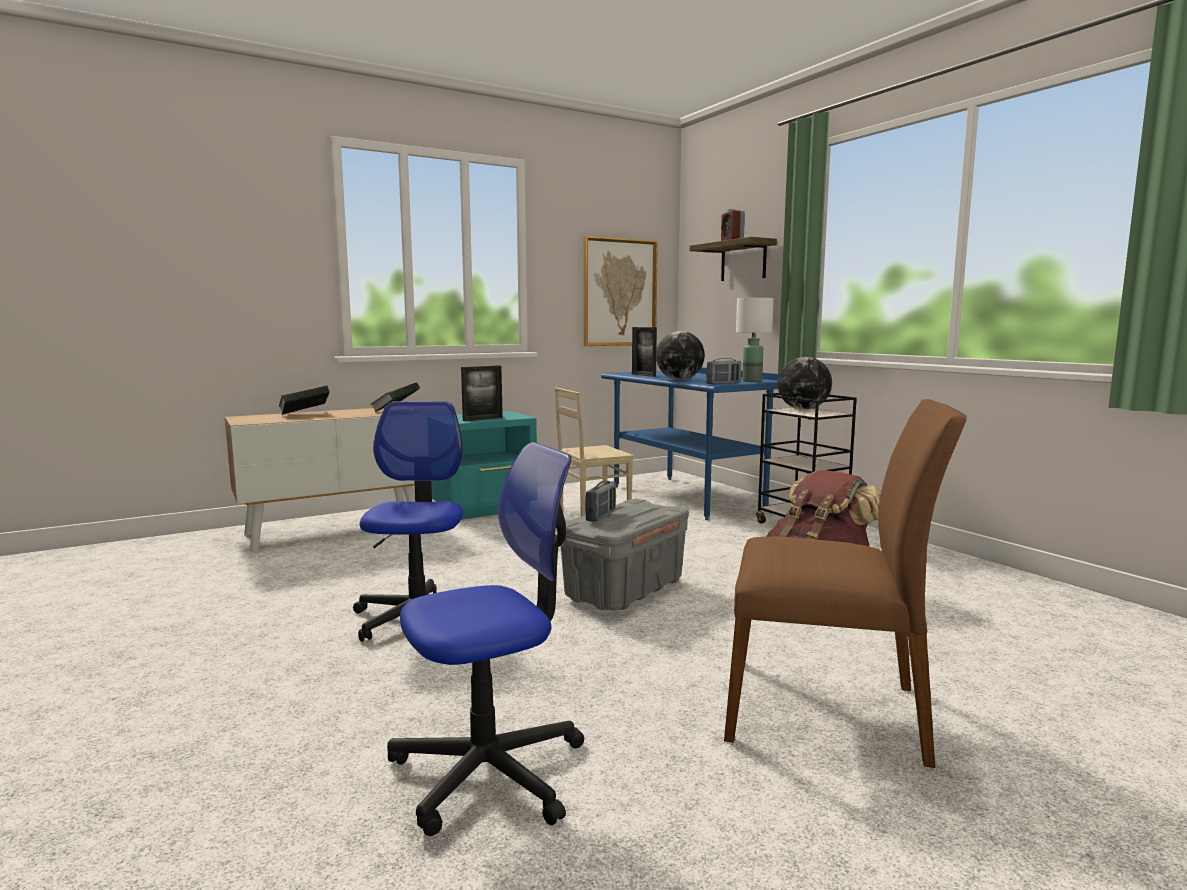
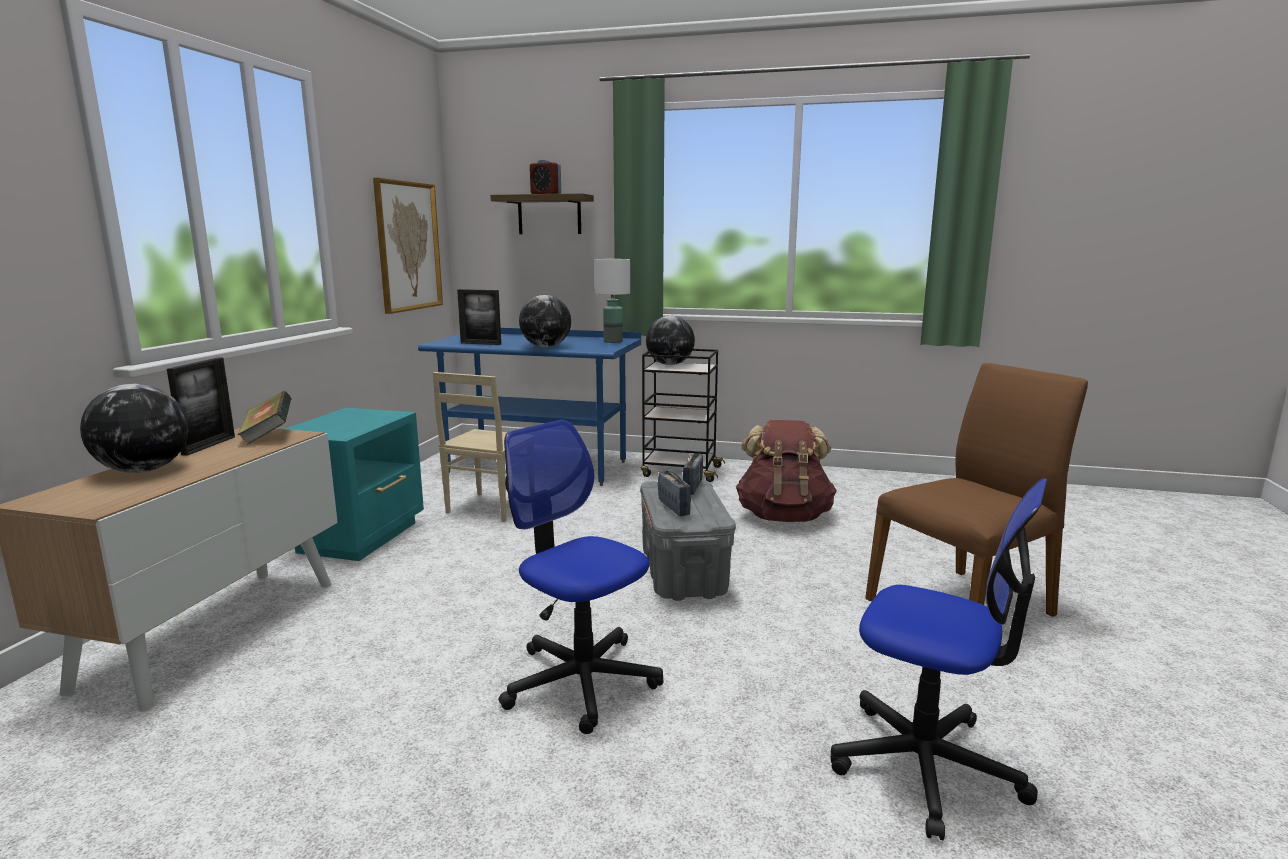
camera: 45 degrees left, 5 degrees up
(305, 414) = (143, 470): book -> globe
(482, 419) = (362, 425): picture frame -> picture frame (209, 445)
(489, 771) = (926, 765): office chair -> office chair turned 105 degrees clockwise
(723, 383) = (607, 348): radio -> radio (692, 487)

